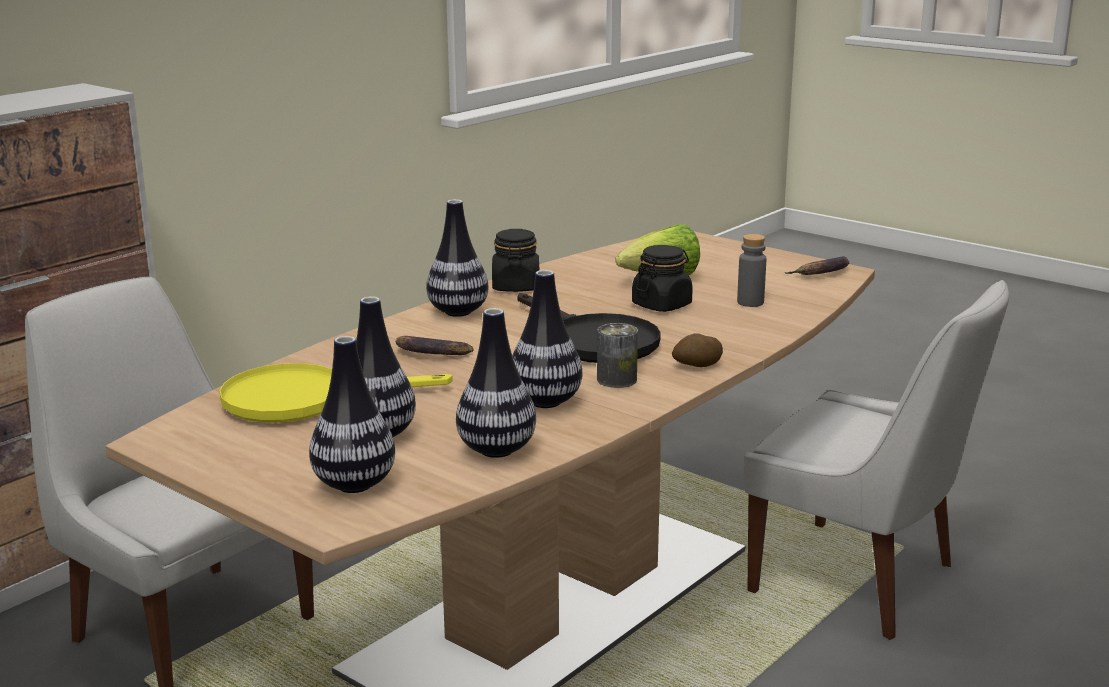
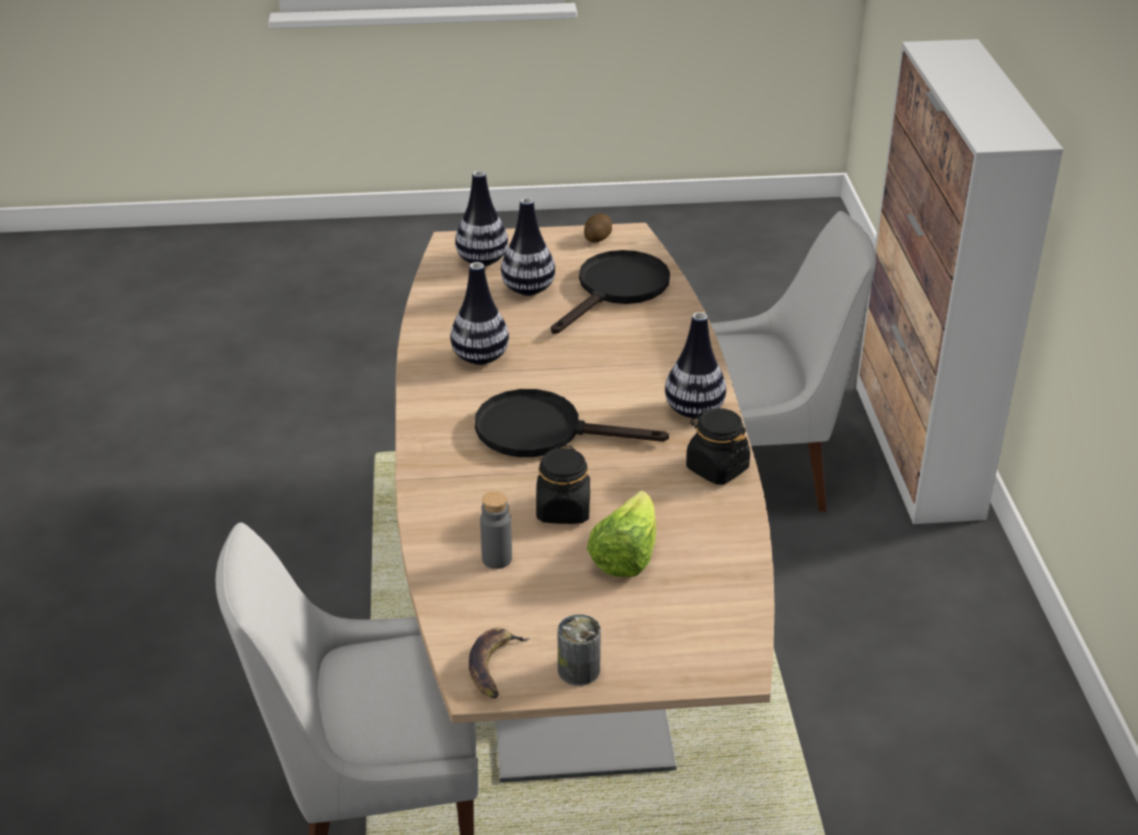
camera: 135 degrees right, 15 degrees up
(304, 400) = (616, 290): yellow frying pan -> black frying pan
(430, 353) = (625, 360): banana -> none
(496, 450) = (449, 312): vase -> none
(616, 379) = (467, 400): can -> can (579, 670)
(697, 365) = (433, 444): potato -> potato (597, 237)

